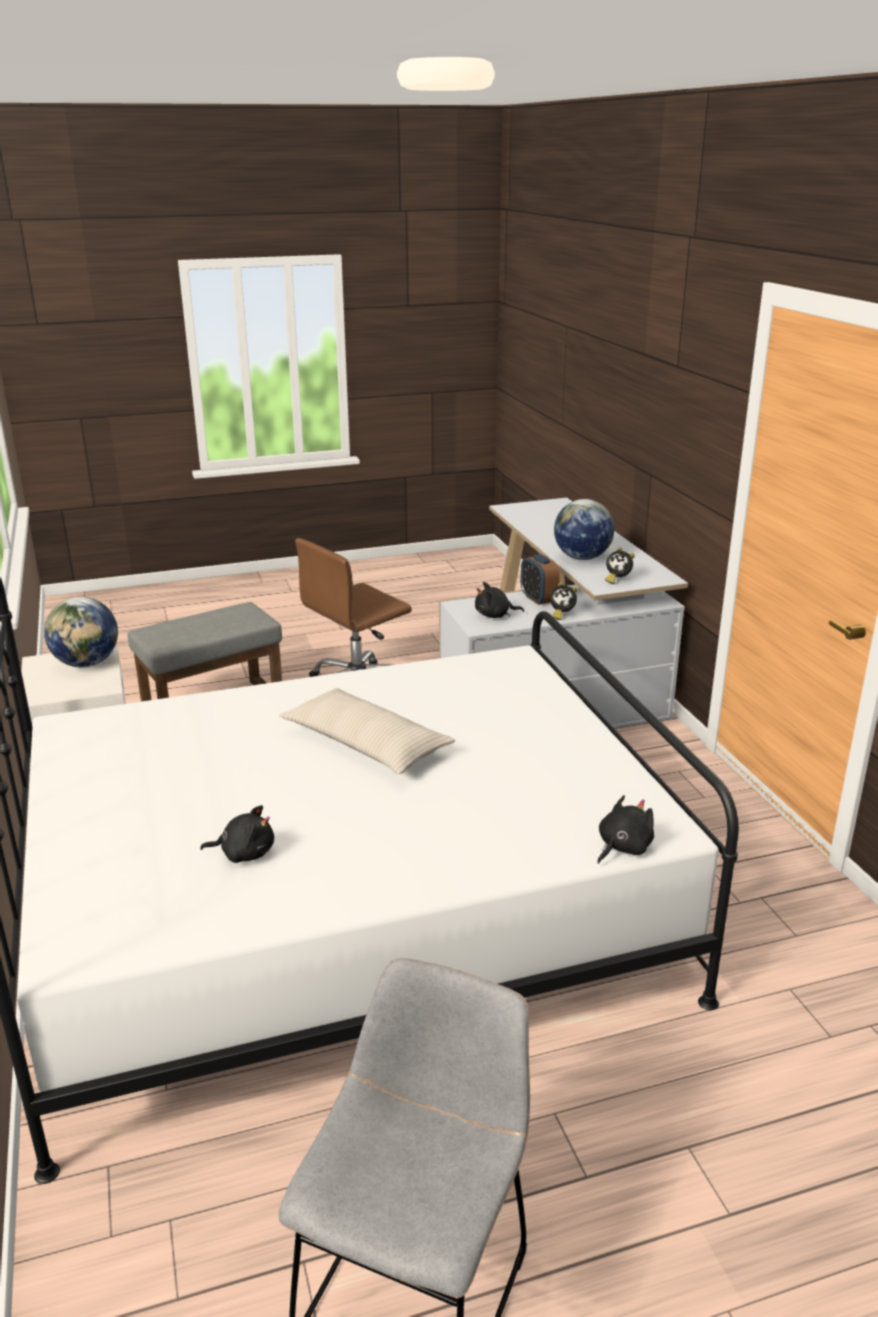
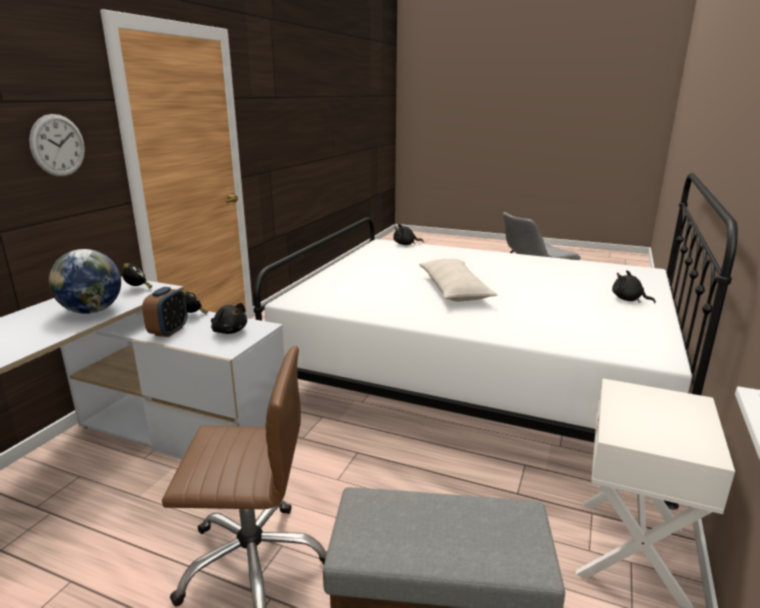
camera: 140 degrees left, 5 degrees down
(87, 663) = (639, 424): globe -> none
(244, 853) = (555, 275): black plush toy -> black plush toy (628, 299)
(693, 422) = (58, 145): none -> wall clock

